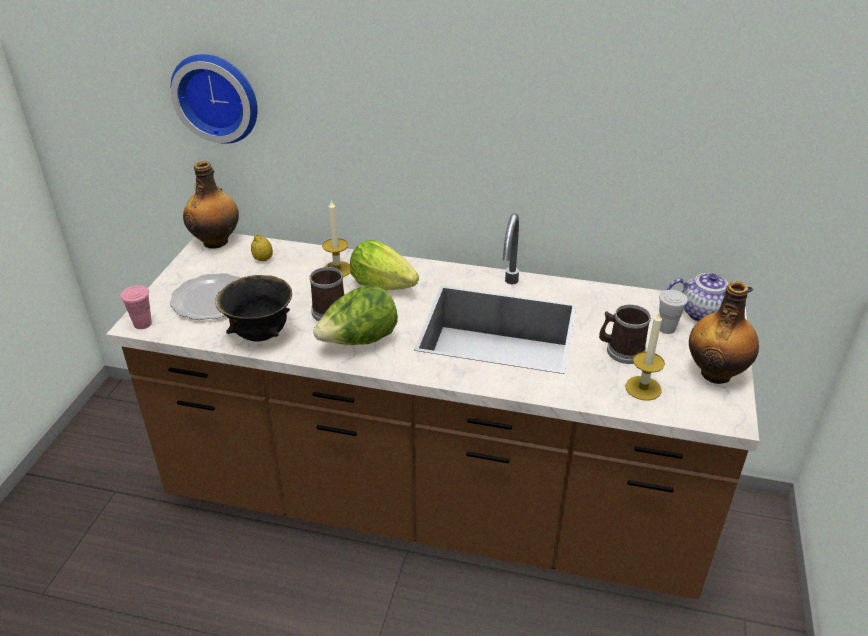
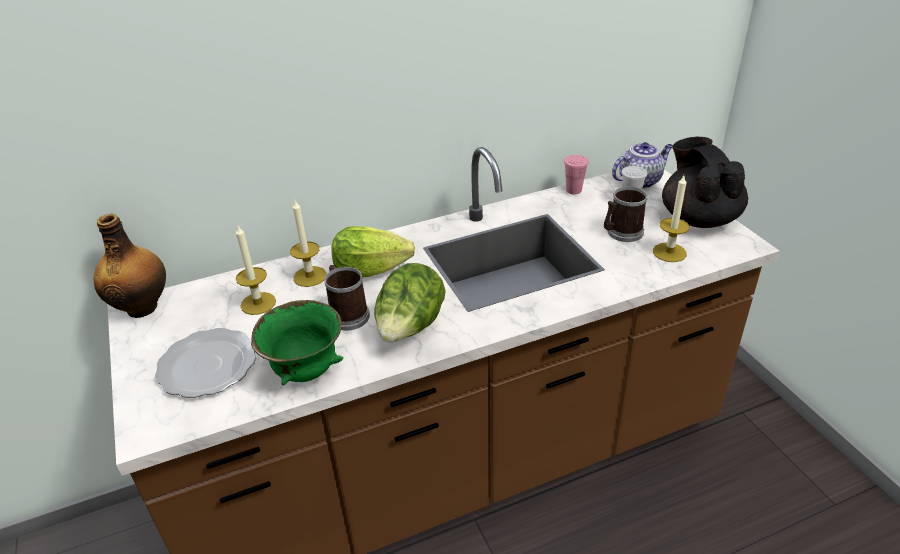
camera: 35 degrees left, 0 degrees up
(142, 324) = (152, 430): pink cup -> pink cup (573, 190)
(217, 96) = (98, 130): wall clock -> none
(260, 335) = (305, 372): black bowl -> green bowl
(263, 259) = (219, 301): lemon -> none
(284, 273) = (258, 303): none -> candle
(716, 373) = (698, 218): bottle -> black teapot

